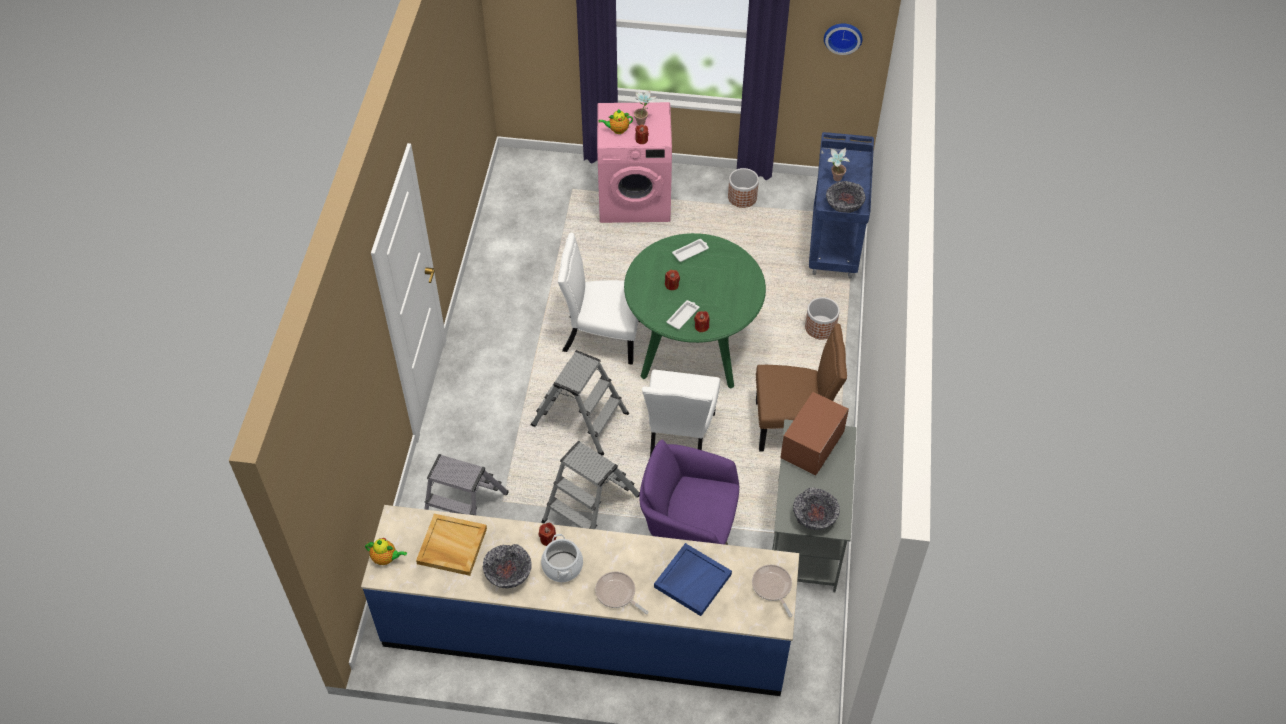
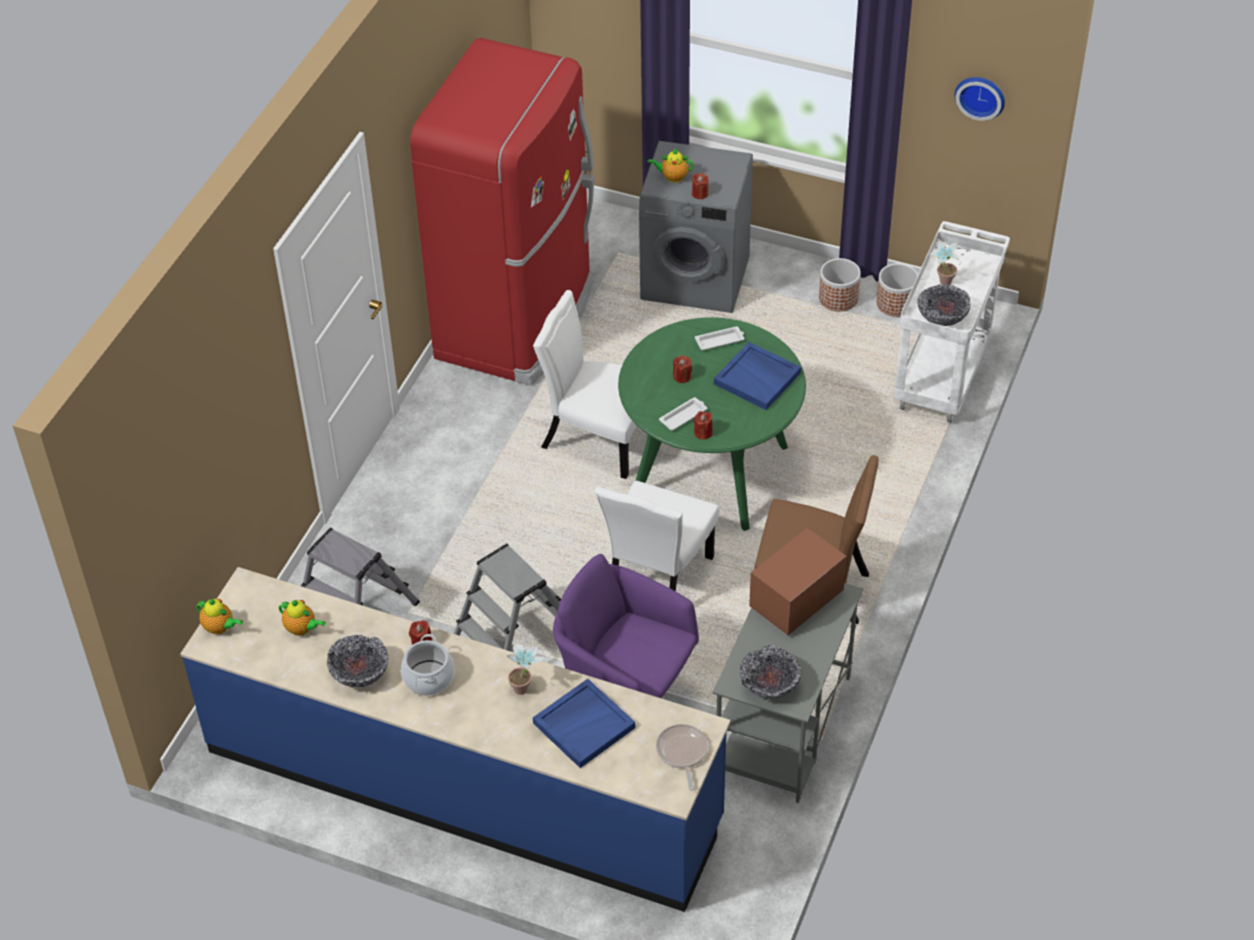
camera: 15 degrees right, 5 degrees down
(451, 546) = (302, 629): beige tray -> teapot
(514, 255) = (517, 321): none -> red fridge
(580, 419) = (537, 533): grey step ladder -> none
(617, 594) = (485, 722): frying pan -> none
(634, 200) = (695, 279): pink washing machine -> grey washing machine
(643, 121) = (710, 172): potted plant -> potted plant (525, 688)
(728, 276) = (758, 378): none -> blue tray
(820, 327) = (889, 477): planter -> planter (896, 303)
(834, 242) = (943, 374): blue cart -> white cart

